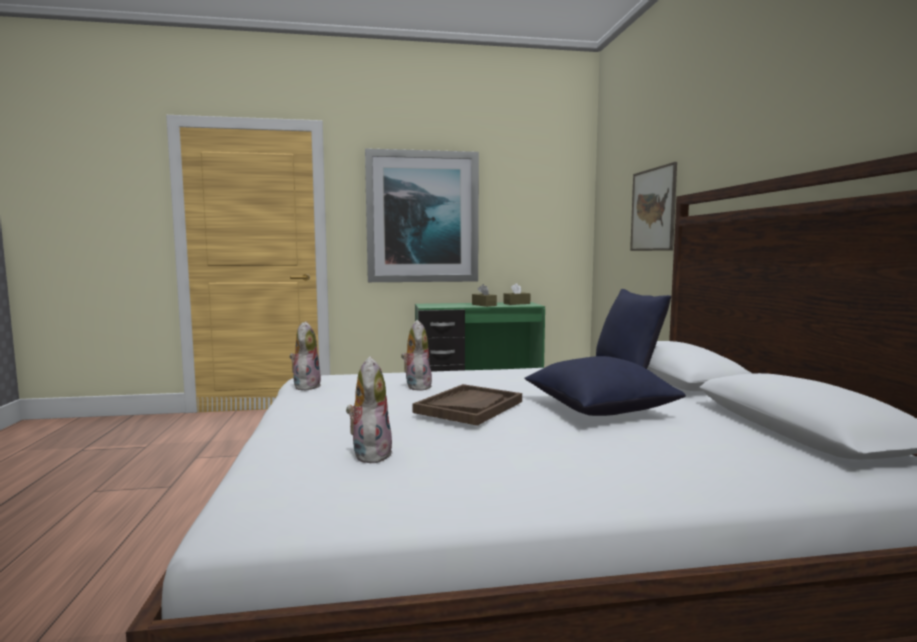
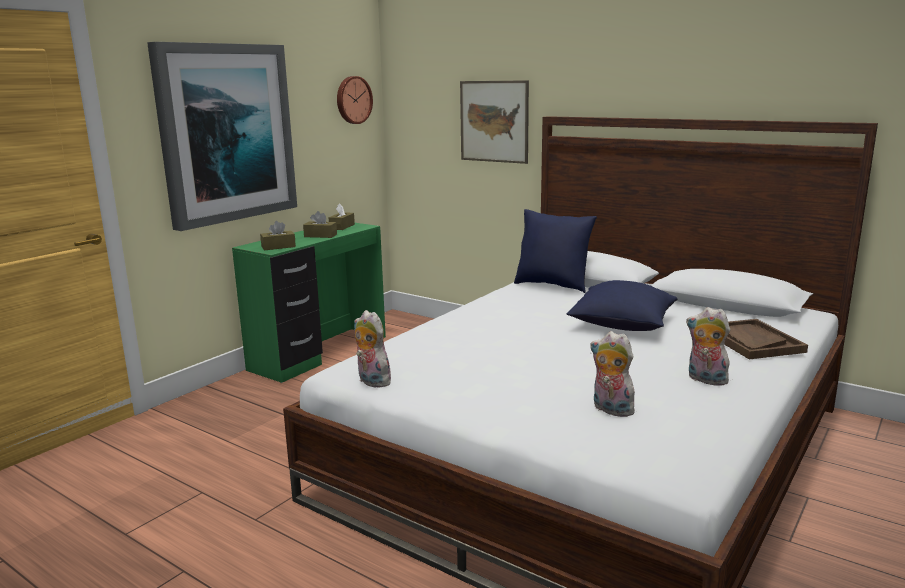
camera: 45 degrees left, 10 degrees up
(416, 386) = (469, 347): plush toy -> plush toy (705, 380)
(437, 306) = (278, 247): none -> brown tissue box
(469, 407) = (560, 351): brown tray -> brown tray (752, 341)
(556, 200) = (353, 100): none -> wall clock

